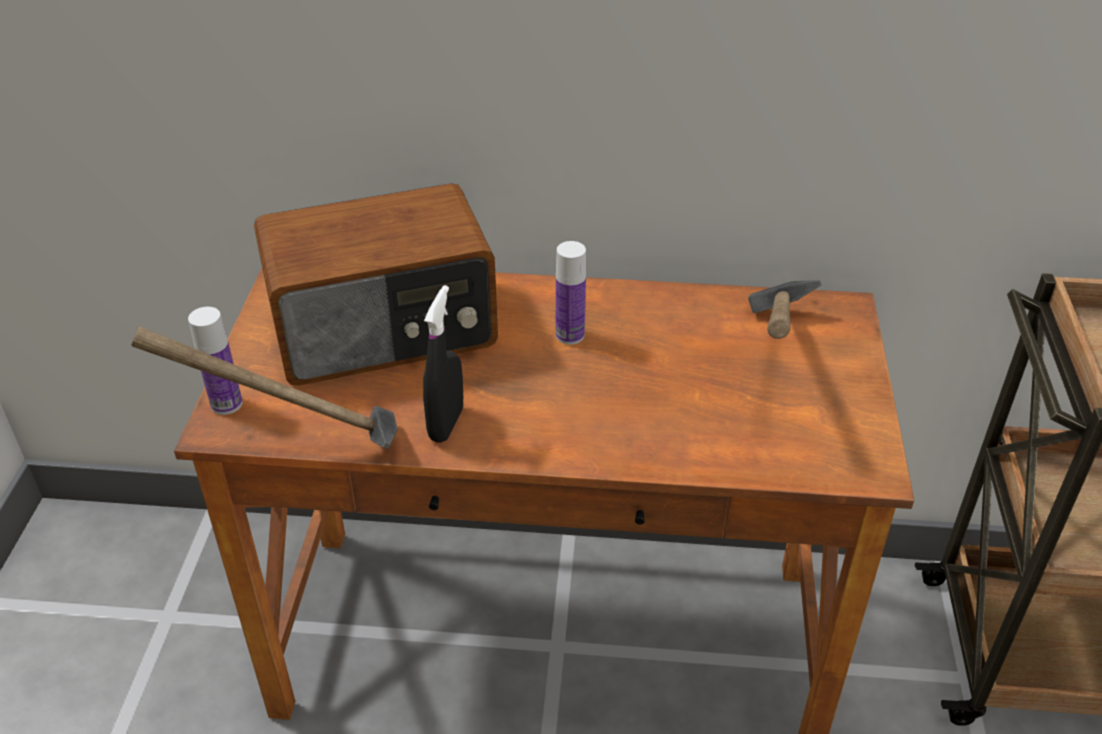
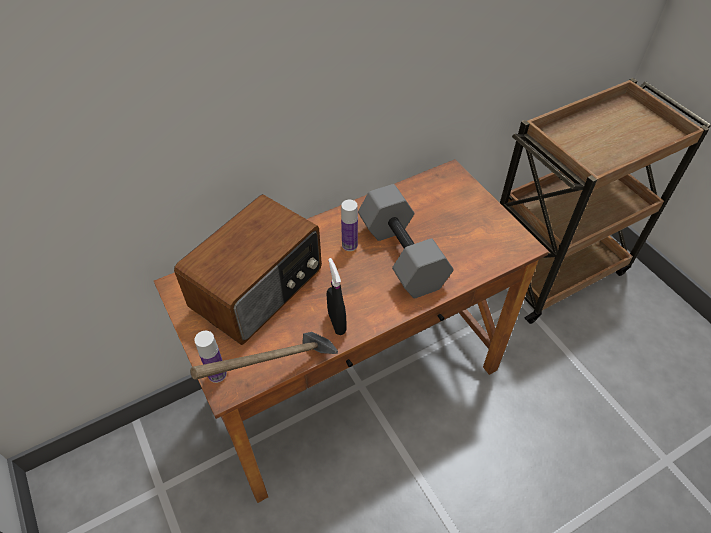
camera: 35 degrees left, 10 degrees up
(635, 383) = (400, 255): none -> grey dumbbell
(774, 362) = (446, 214): hammer -> none

